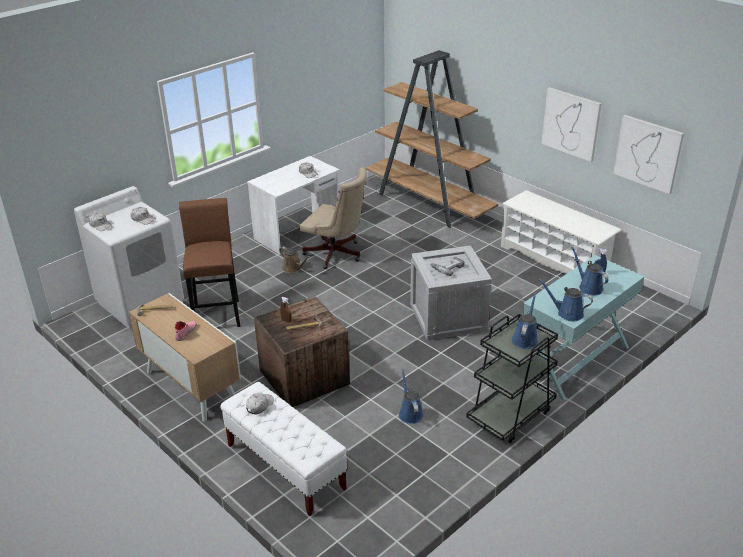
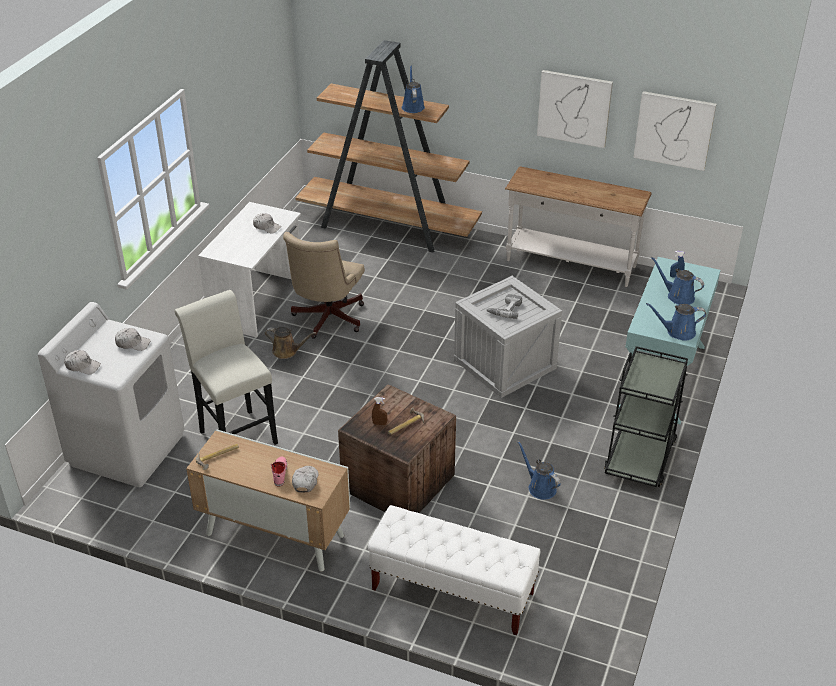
camera: 25 degrees left, 5 degrees up
(217, 312) = (235, 434): brown stool -> white stool
(259, 405) = (415, 532): white cap -> white cap (305, 481)
(336, 255) = (326, 320): beige office chair -> beige office chair turned 105 degrees clockwise
(525, 339) = (658, 373): blue watering can -> blue watering can (412, 106)
(554, 259) = (570, 264): white shoe rack -> white console table

